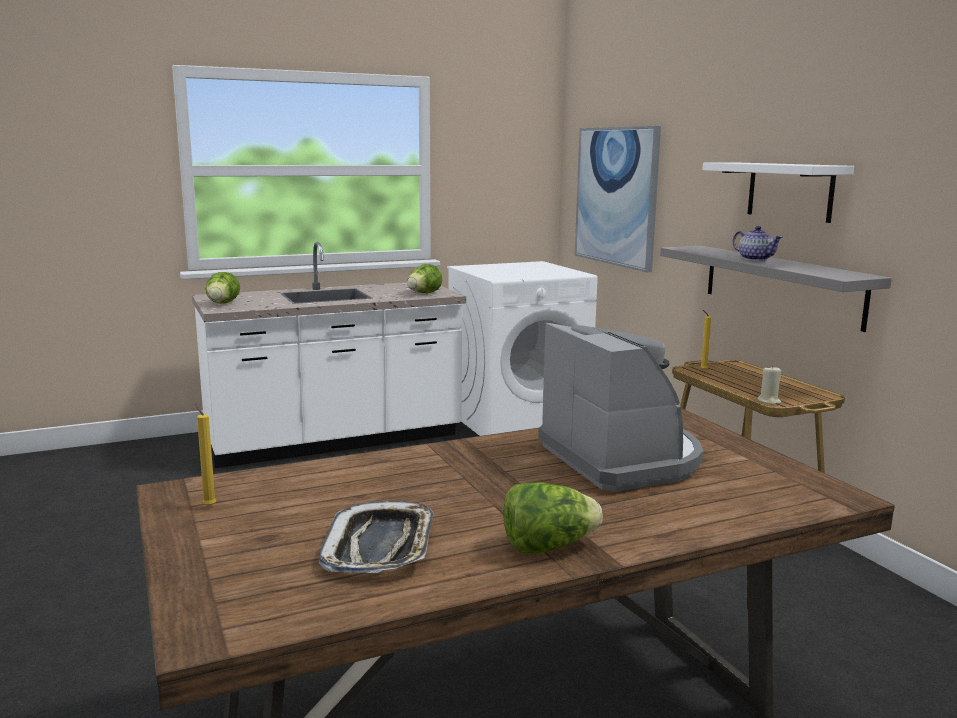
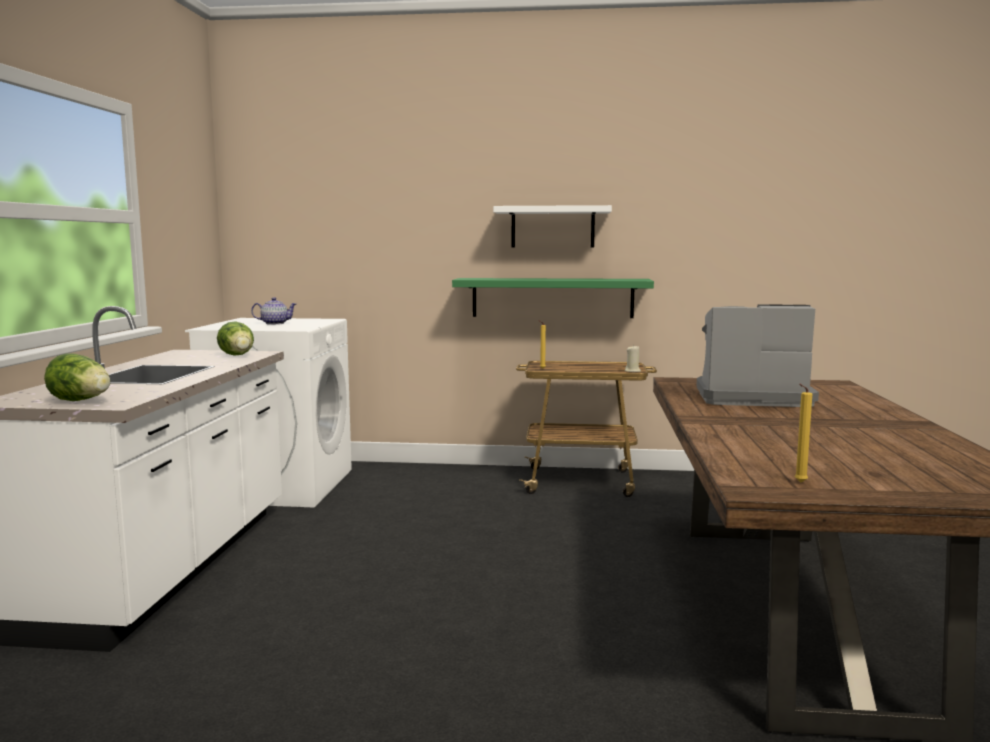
camera: 60 degrees left, 5 degrees down
(380, 547) = (898, 453): tray -> none
(547, 547) = (901, 427): lettuce -> none
(616, 196) = (329, 244): picture -> none
(755, 259) = (546, 279): teapot -> teapot (274, 323)
(781, 285) = (552, 297): grey shelf -> green shelf

